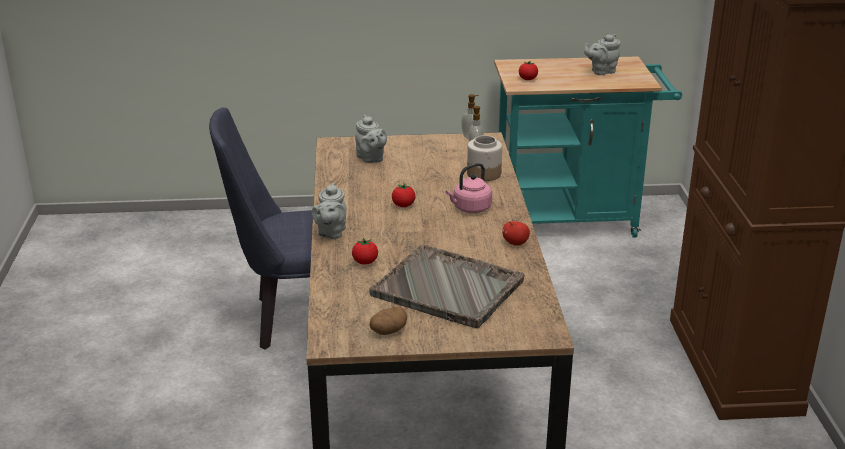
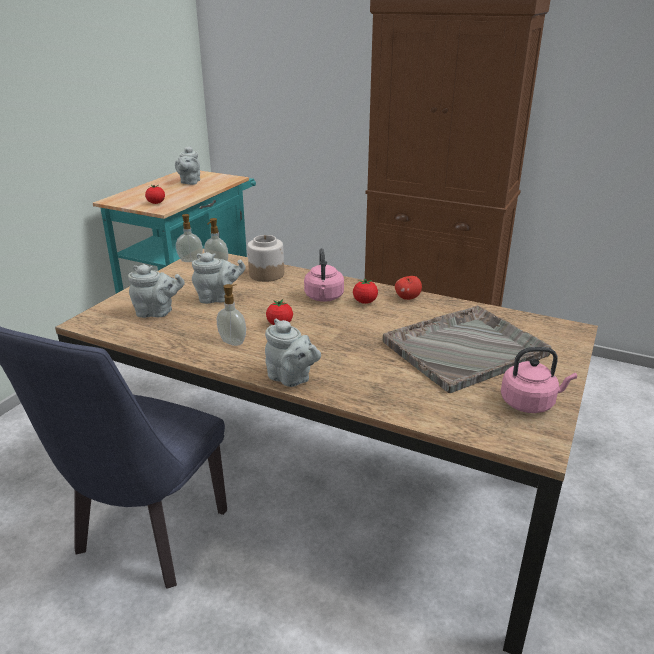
camera: 60 degrees left, 0 degrees up
(359, 198) = (233, 341): none -> soap dispenser
(365, 262) = (377, 376): tomato -> tomato (365, 302)
(388, 331) = (530, 403): potato -> pink kettle
(418, 170) = (218, 298): none -> grey teapot

